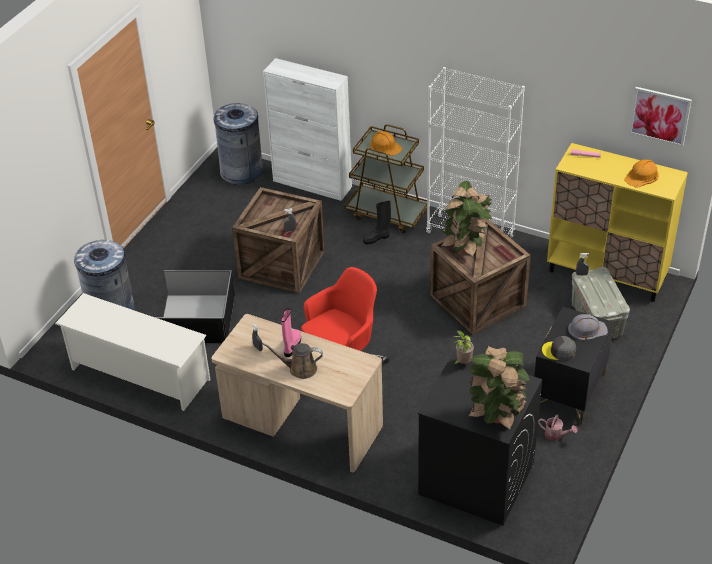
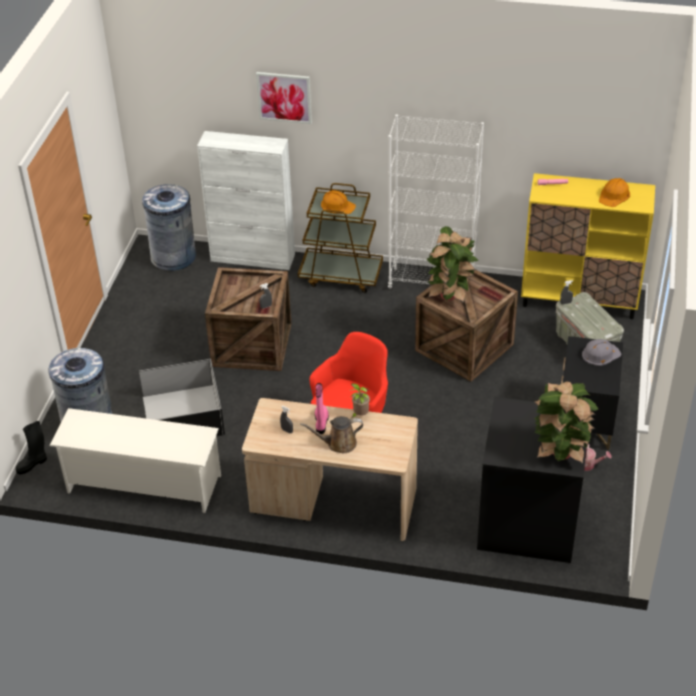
camera: 15 degrees left, 0 degrees up
(377, 238) = (340, 302): black boot -> black boot (32, 464)
(462, 363) = (507, 406): potted plant -> potted plant (360, 415)
(559, 351) = (582, 380): grey cap -> none
(660, 116) = (624, 133): picture -> picture (284, 97)

